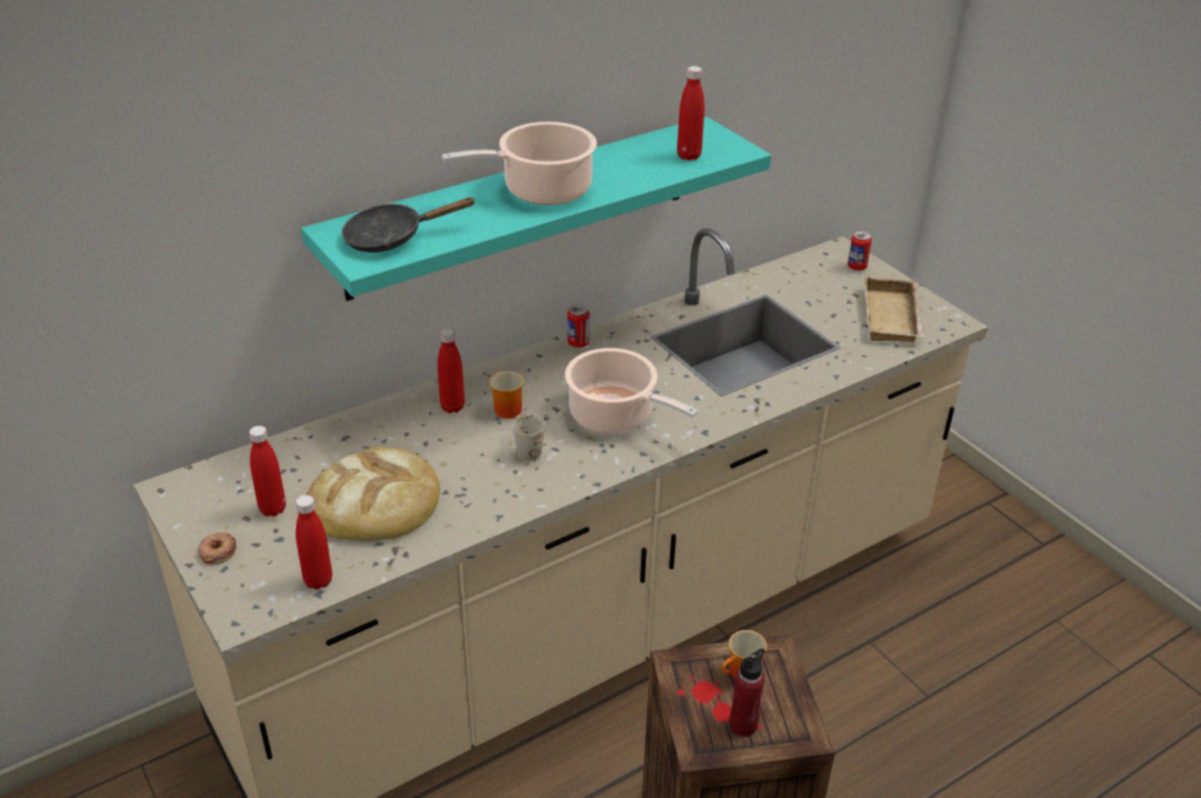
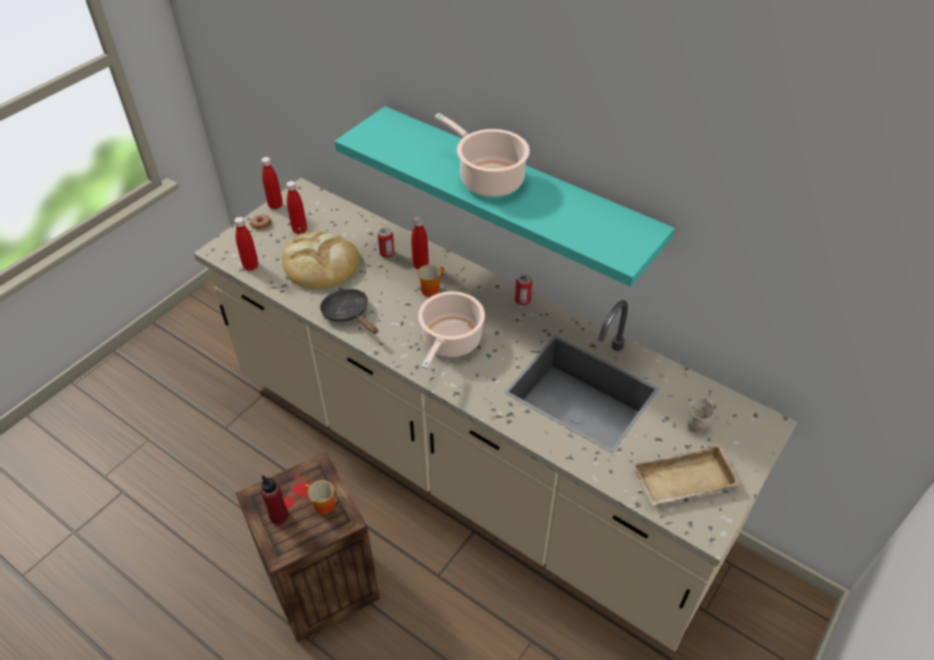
camera: 70 degrees right, 10 degrees up
(392, 238) = (390, 139): black frying pan -> black frying pan (348, 314)
(525, 449) = (395, 310): white mug -> white mug (698, 422)
(688, 156) = (593, 233): red bottle -> red bottle (275, 205)
(857, 267) = (749, 442): can -> can (387, 253)

